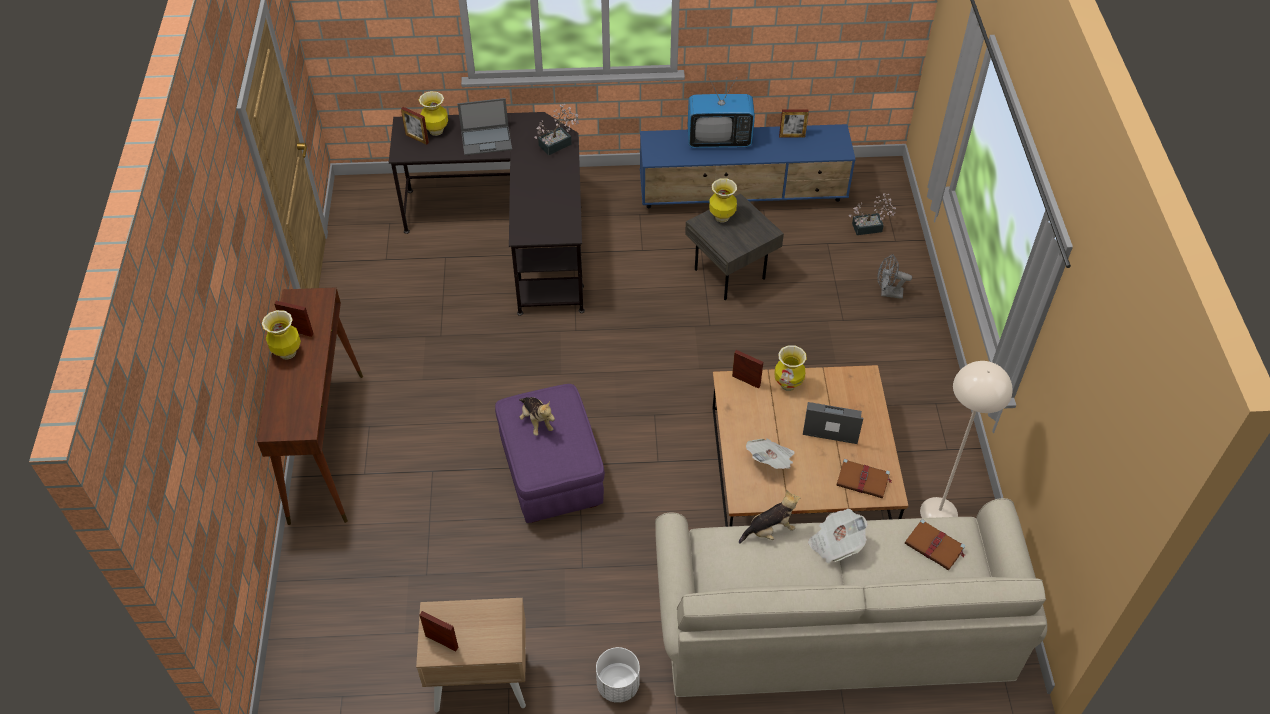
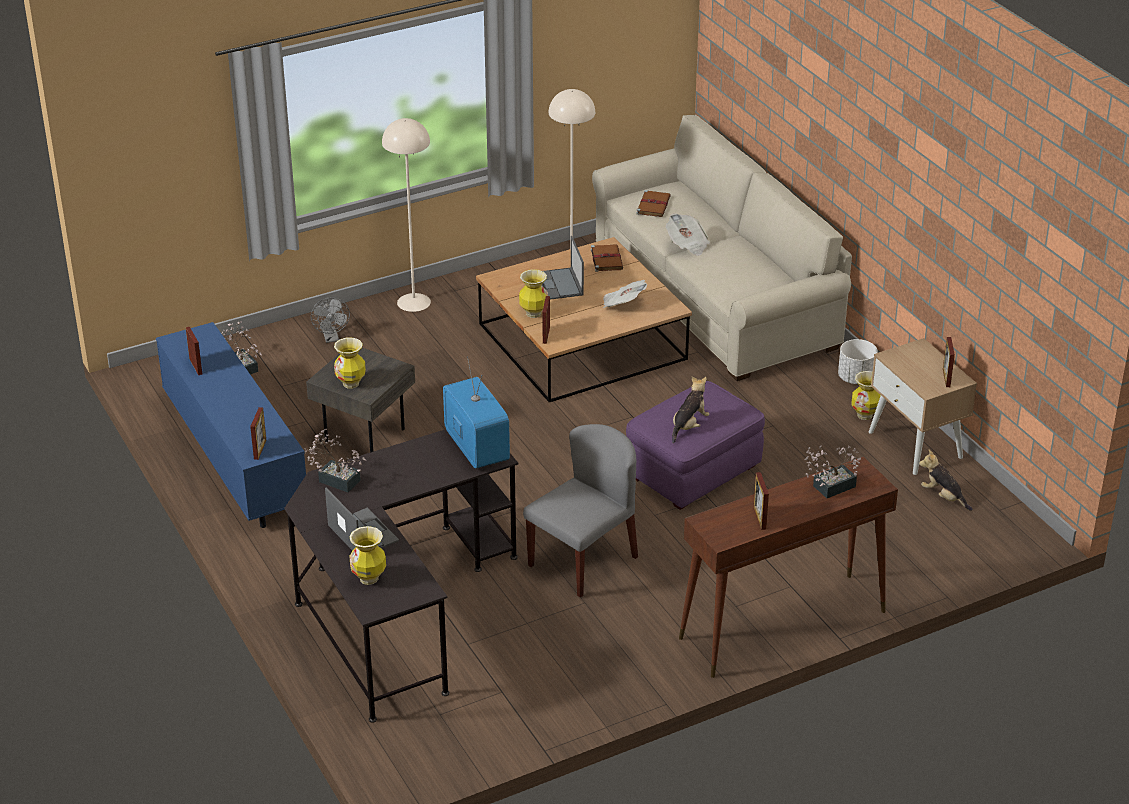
camera: 115 degrees left, 15 degrees down
(287, 353) = (790, 513): vase -> vase (865, 415)
(296, 394) = (830, 487): none -> potted plant
(417, 138) = (392, 588): picture frame -> picture frame (260, 449)
(488, 352) = (583, 560): none -> grey chair
(719, 139) = (228, 411): television -> television (476, 447)
(770, 530) = (701, 274): plush toy -> plush toy (943, 497)
(926, 366) = (414, 302): none -> beige floor lamp

